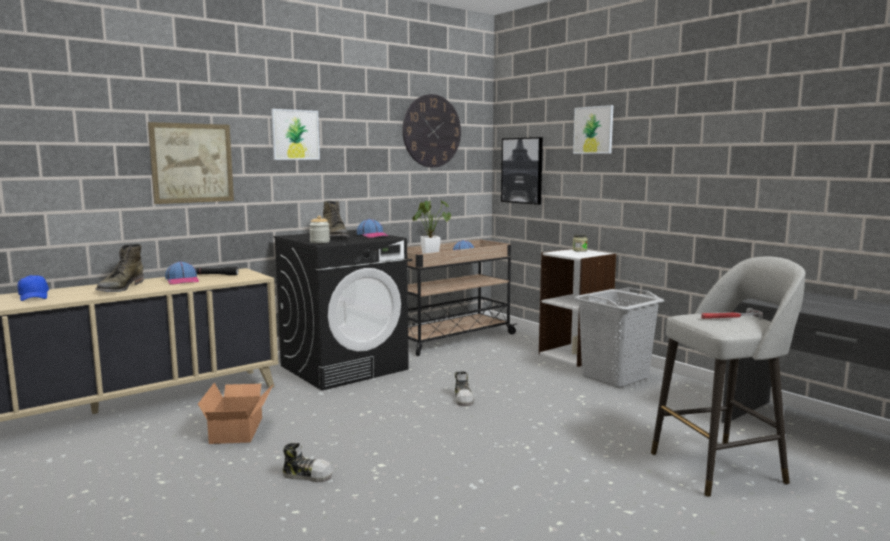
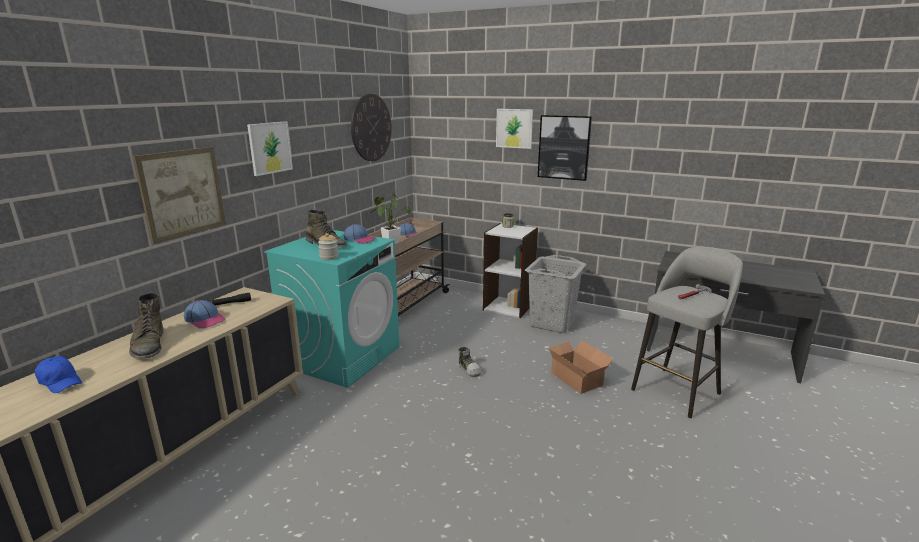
camera: 25 degrees left, 10 degrees up
(239, 429) = (314, 451): cardboard box -> cardboard box (577, 378)
(307, 475) = (421, 484): shoe -> none
(344, 367) = (343, 356): black washing machine -> turquoise washing machine
(522, 170) = (444, 157): picture -> picture (564, 147)

